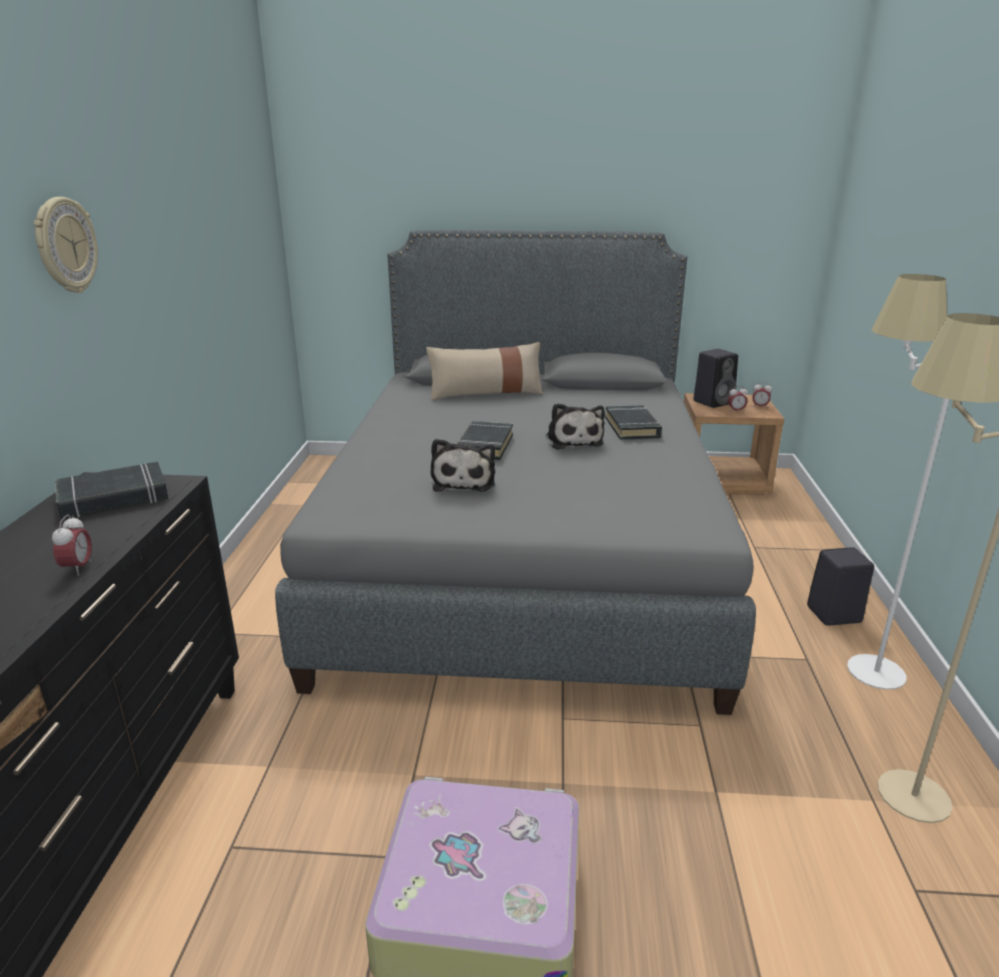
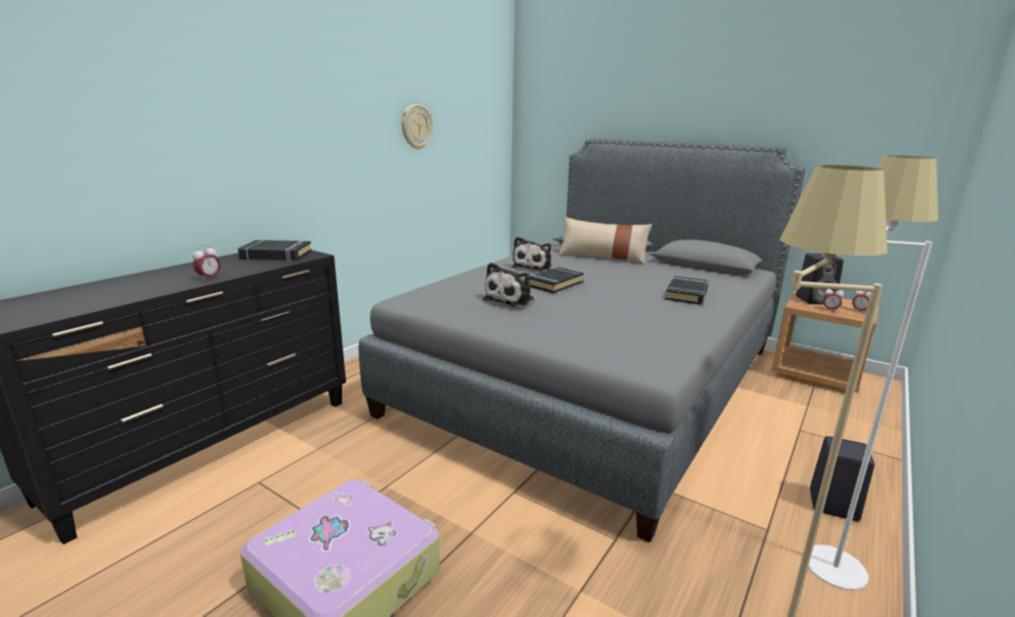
camera: 30 degrees right, 5 degrees down
(65, 245) = (301, 111): wall clock -> wall clock (416, 127)
(573, 440) = (626, 293): plush toy -> plush toy (533, 266)

